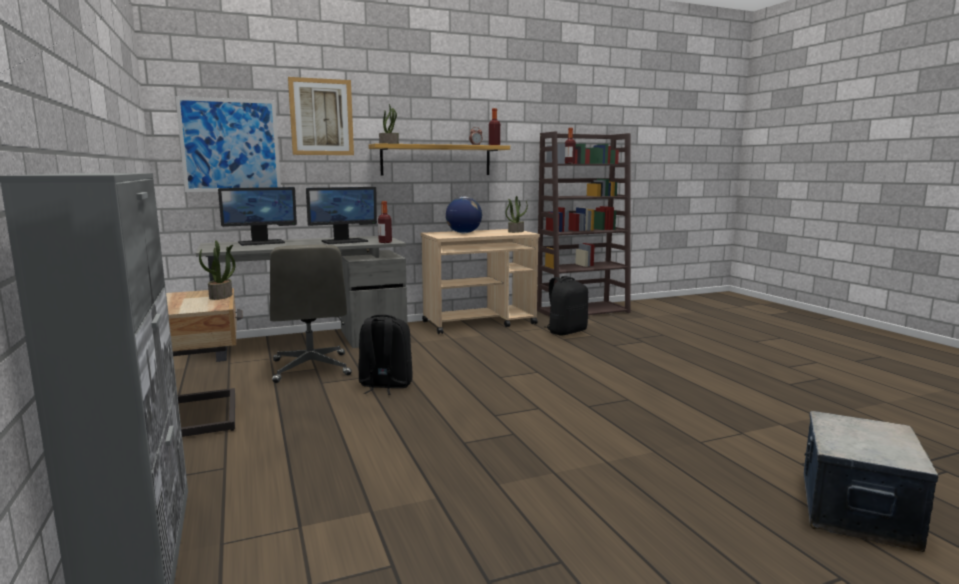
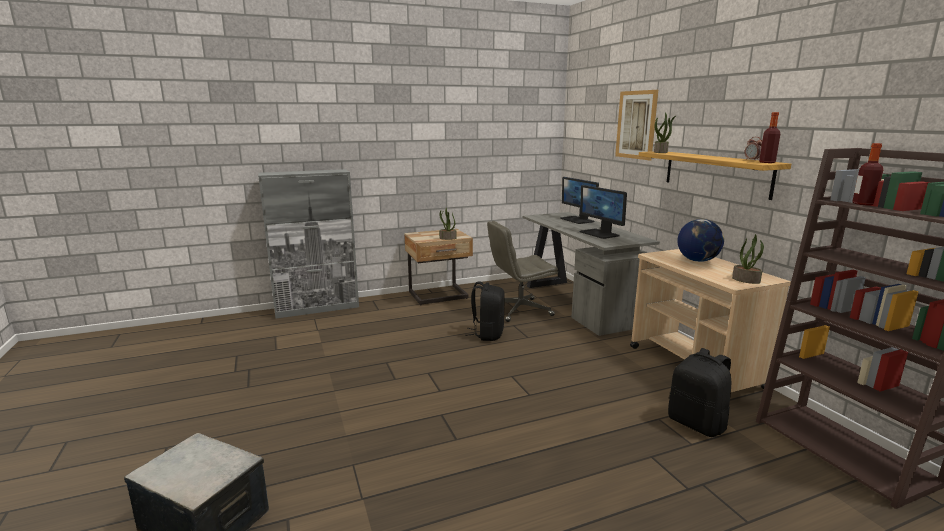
camera: 90 degrees right, 5 degrees up
(230, 145) = (590, 146): picture -> none
(385, 242) = (602, 242): bottle -> none

